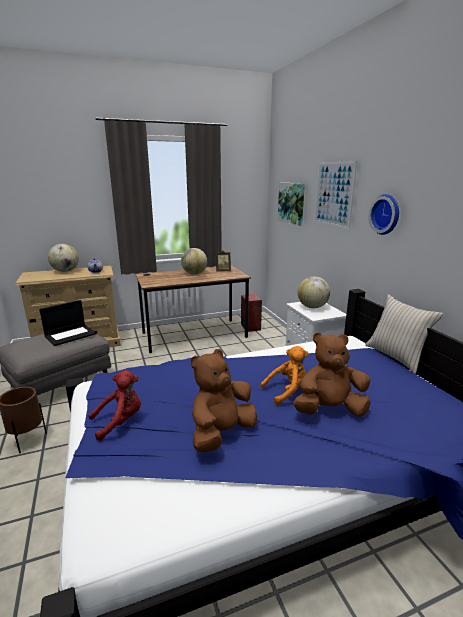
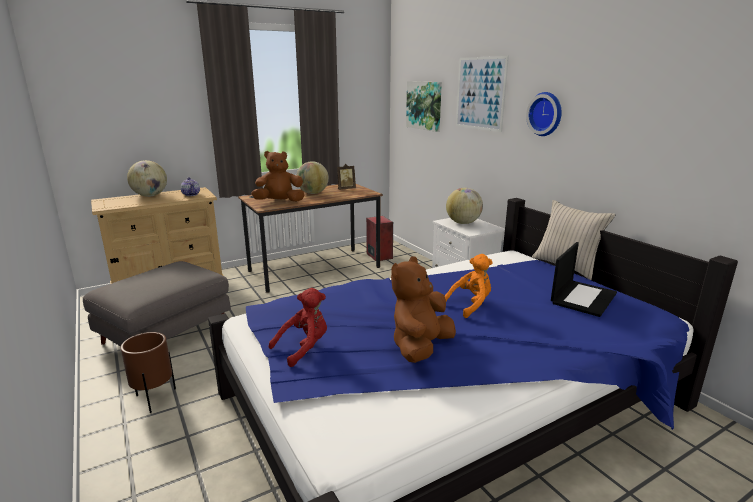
camera: 10 degrees left, 0 degrees up
(70, 335) = (178, 272): laptop -> laptop (583, 297)
(329, 410) = (520, 317): brown plush toy -> brown plush toy (279, 202)

